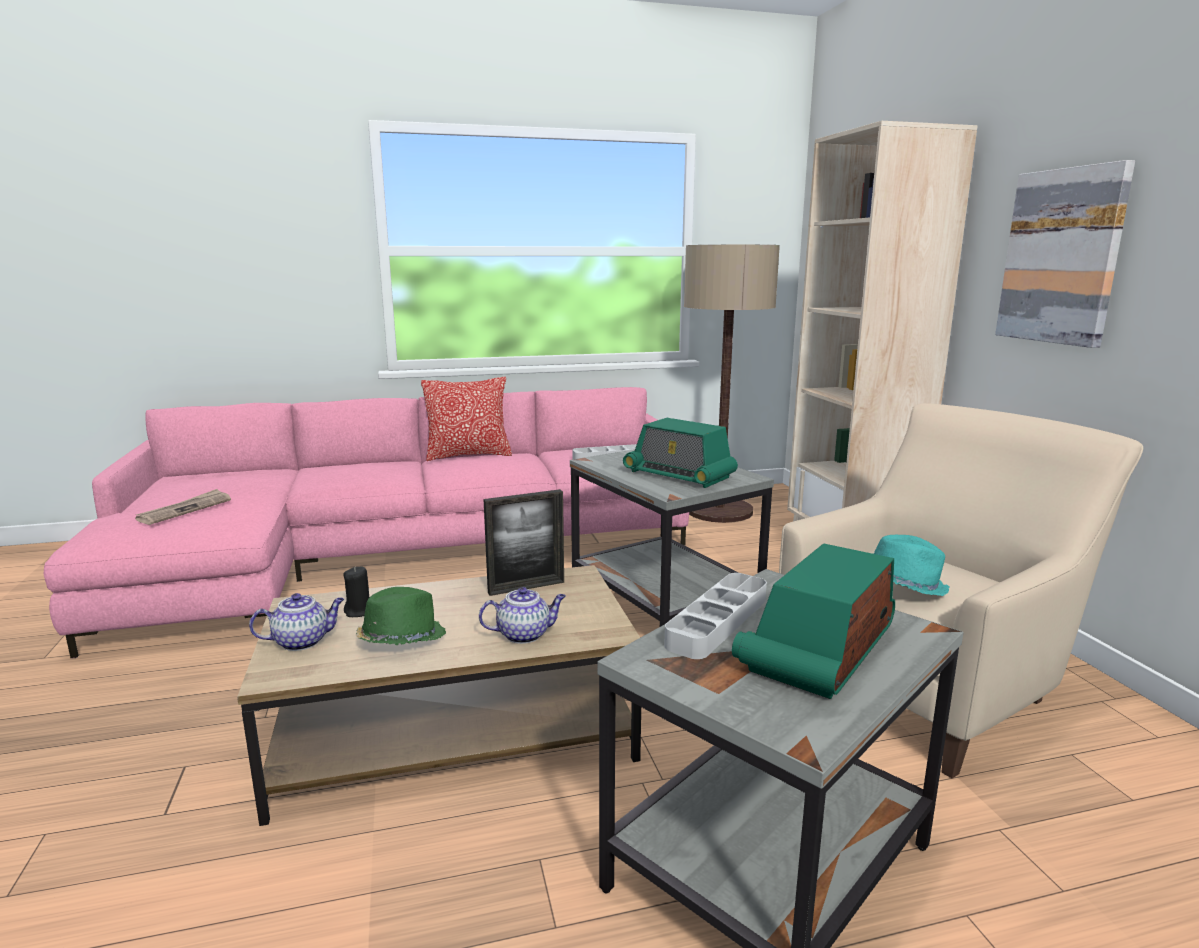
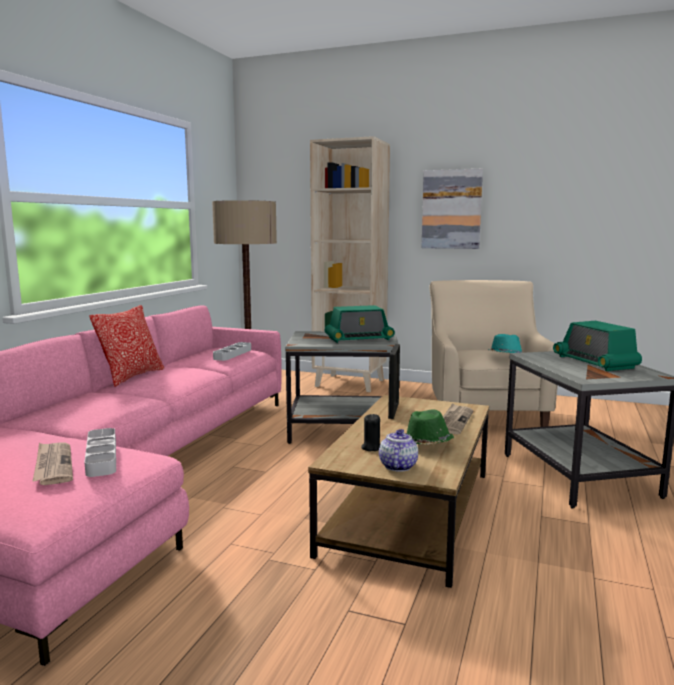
camera: 55 degrees left, 5 degrees down
(524, 634) = (454, 421): teapot -> newspaper
(718, 621) = (558, 366): grey tray -> grey tray (101, 456)

